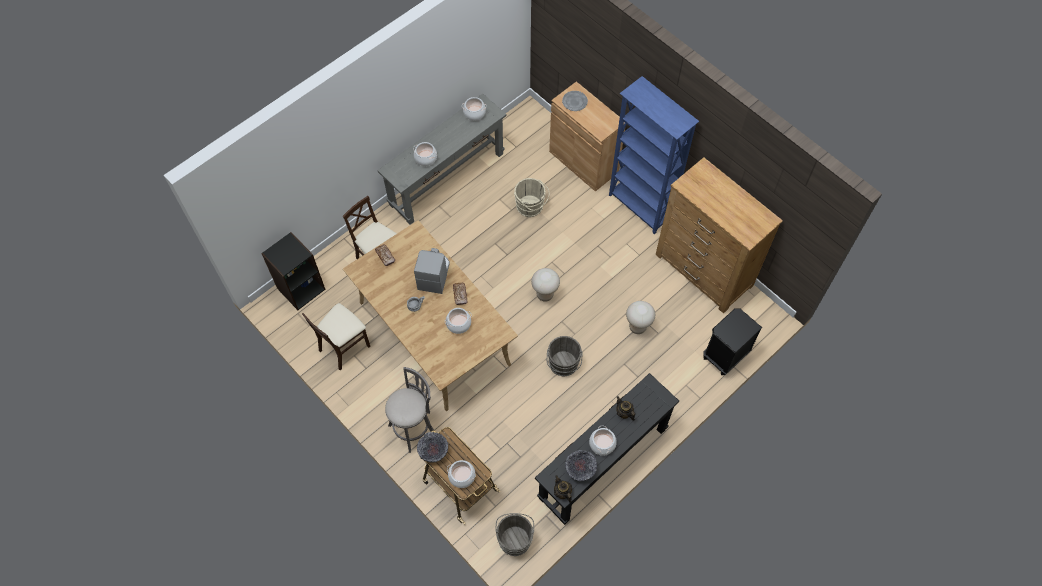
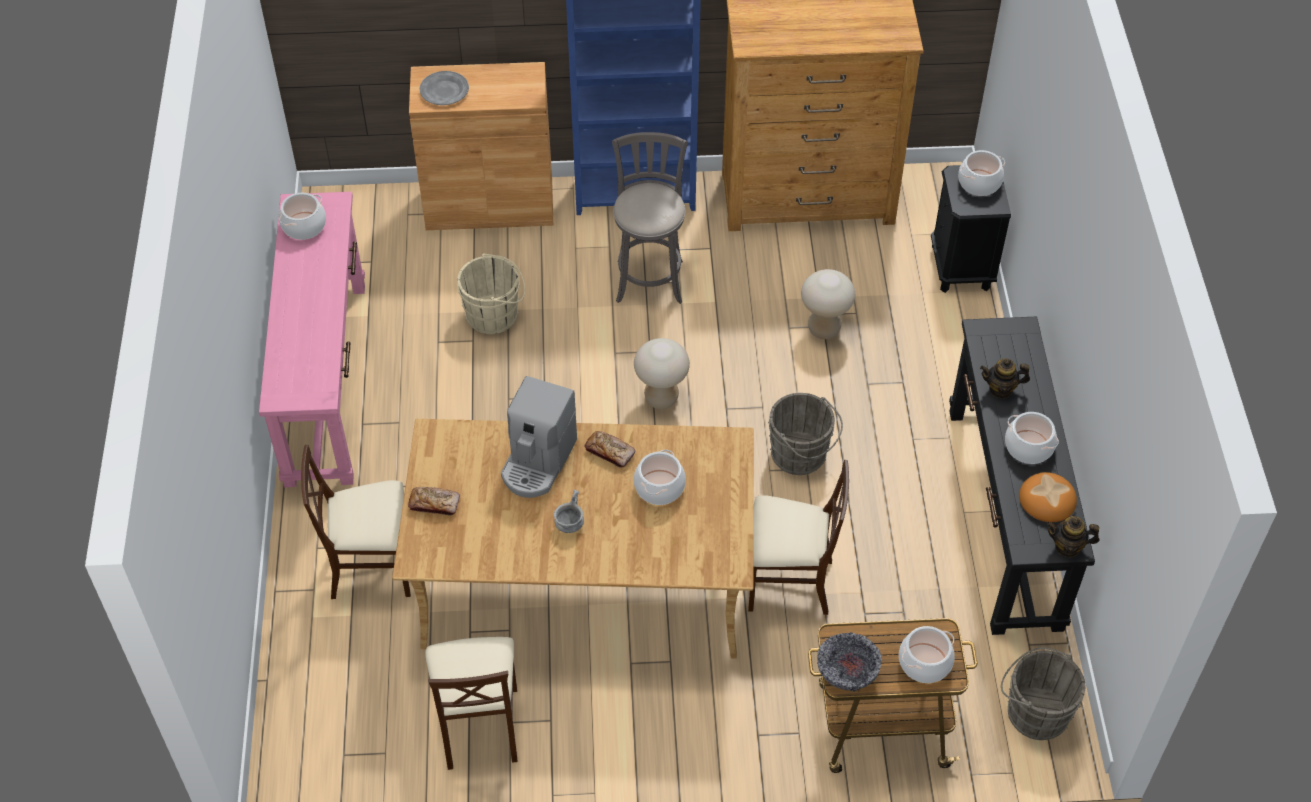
camera: 50 degrees left, 10 degrees down
(301, 288) = (301, 718): black bookcase -> none
(414, 427) = (724, 722): grey stool -> grey stool (649, 278)
(426, 158) = (312, 336): cooking pot -> cooking pot (979, 182)
(434, 274) = (538, 462): coffee machine -> coffee machine turned 120 degrees counterclockwise
(447, 179) = (326, 381): grey console table -> pink console table
(497, 405) = (788, 582): none -> beige chair
(580, 469) = (1047, 500): bowl -> bread

